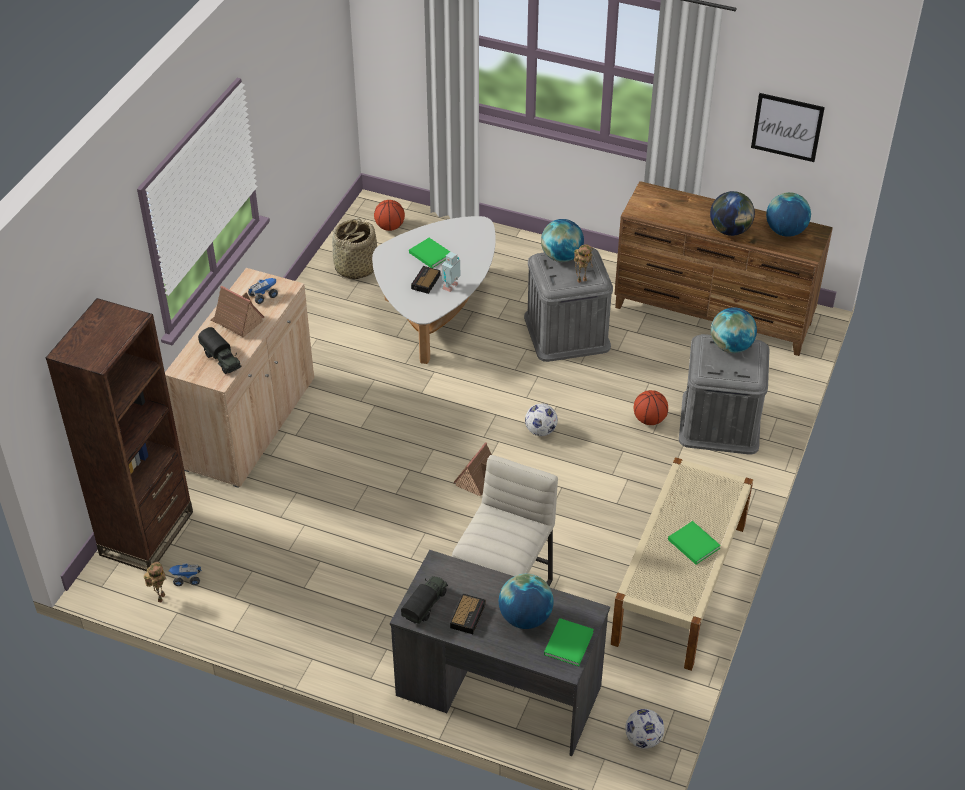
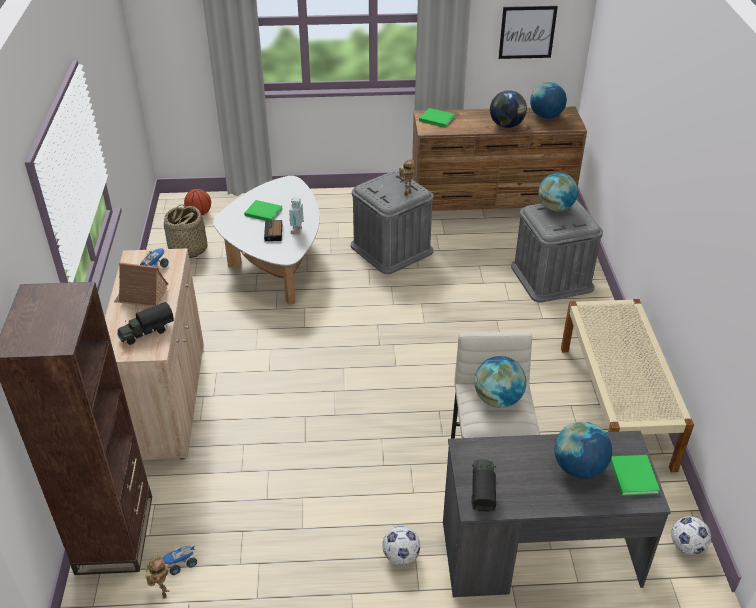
camera: 25 degrees left, 5 degrees down
(221, 360) = (146, 332): toy truck -> toy truck turned 120 degrees clockwise
(468, 615) = (527, 485): alarm clock -> none
(478, 478) = (396, 378): toy house -> none
(540, 431) = (422, 325): football -> football (401, 556)
(561, 257) = (379, 182): globe -> globe (498, 399)
(649, 420) = (499, 291): basketball -> none
(692, 543) = (636, 361): green book -> green book (436, 119)

